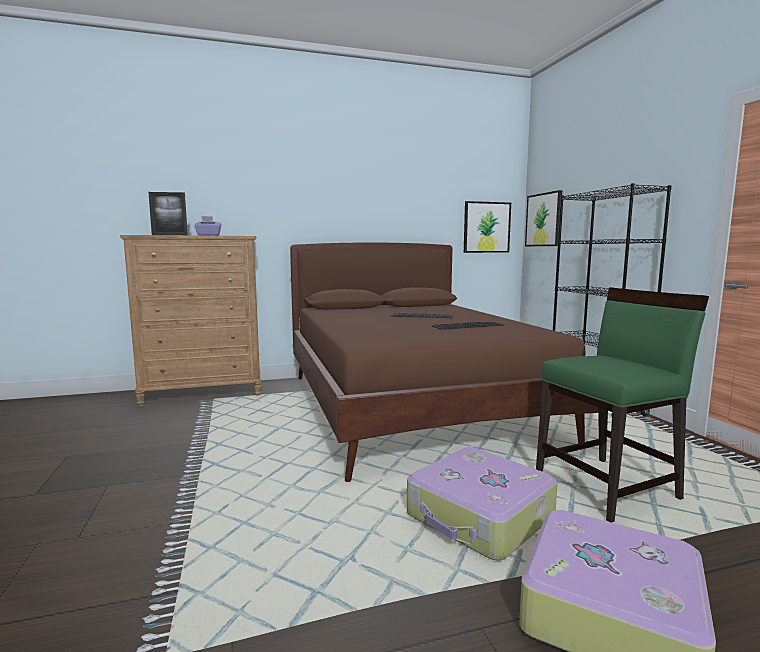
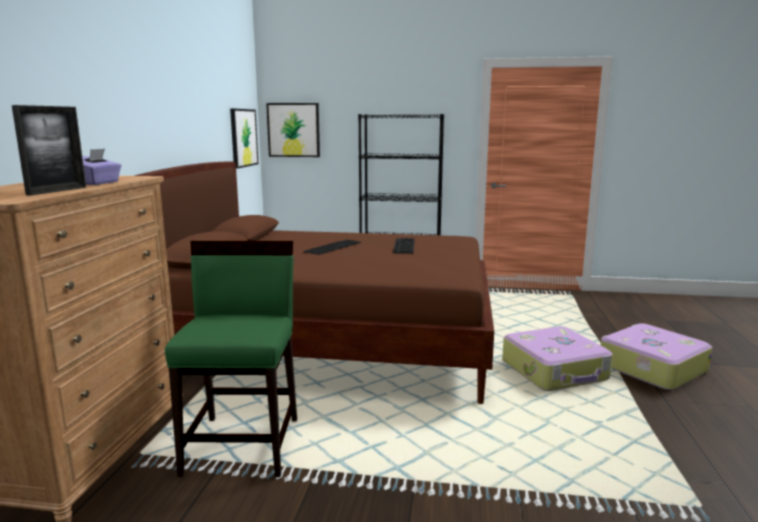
camera: 65 degrees left, 5 degrees up
(607, 488) = (533, 328): green chair -> green chair (244, 445)

